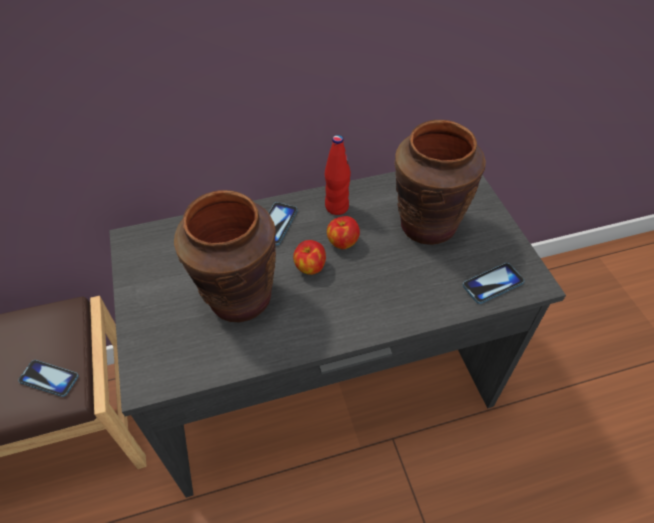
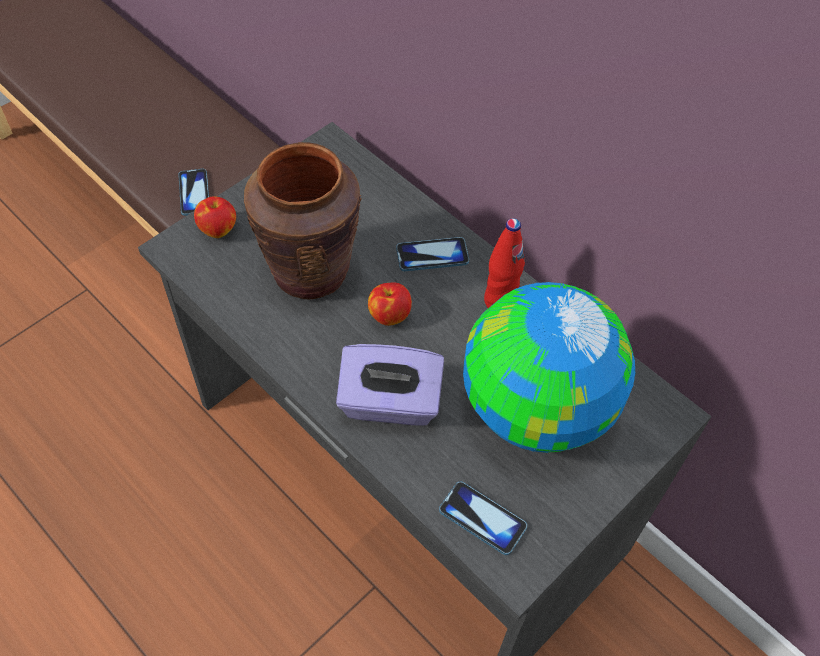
camera: 60 degrees right, 5 degrees up
(342, 242) = (447, 330): apple -> apple (218, 229)
(382, 296) = (389, 403): none -> purple tissue box
(426, 225) = (536, 409): brown vase -> globe

